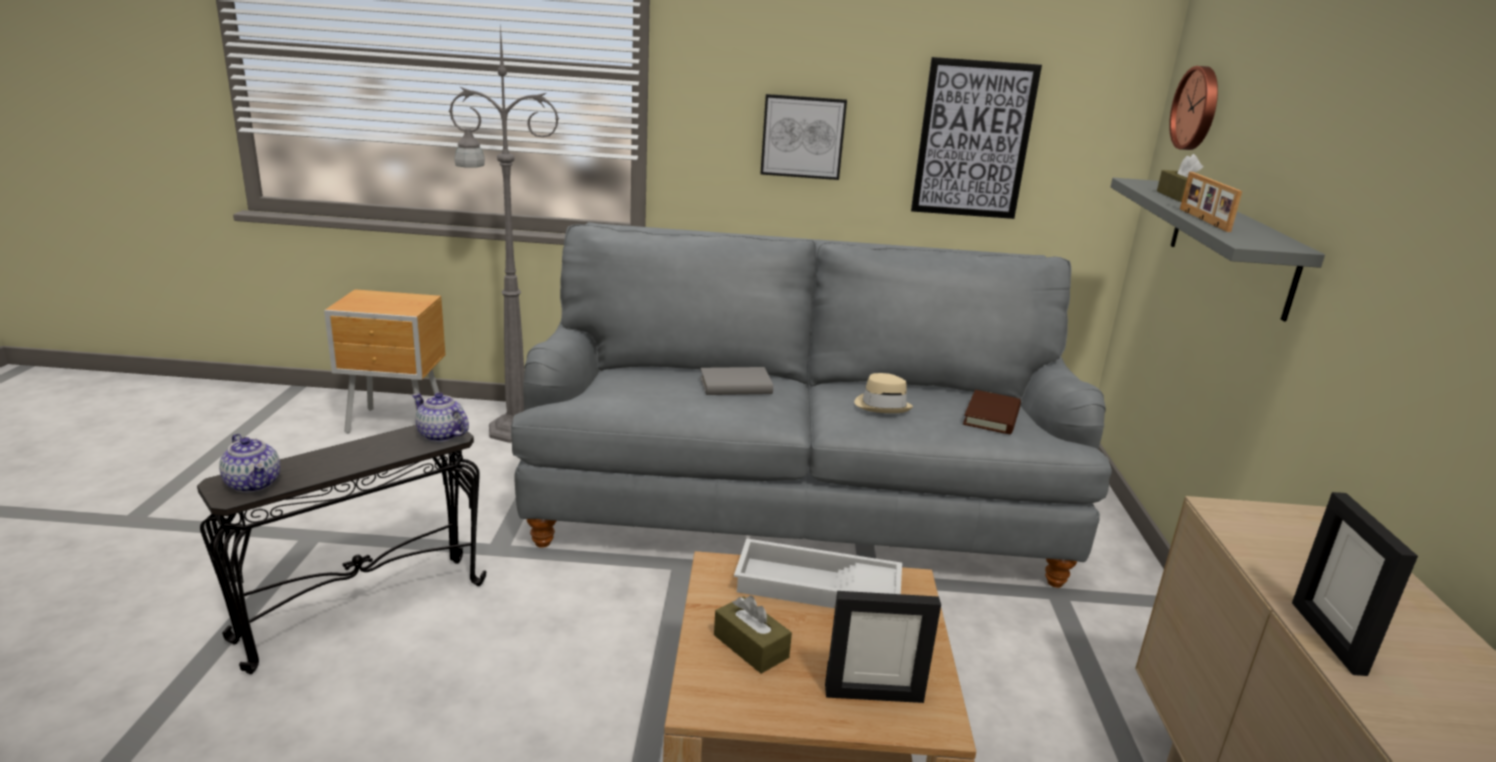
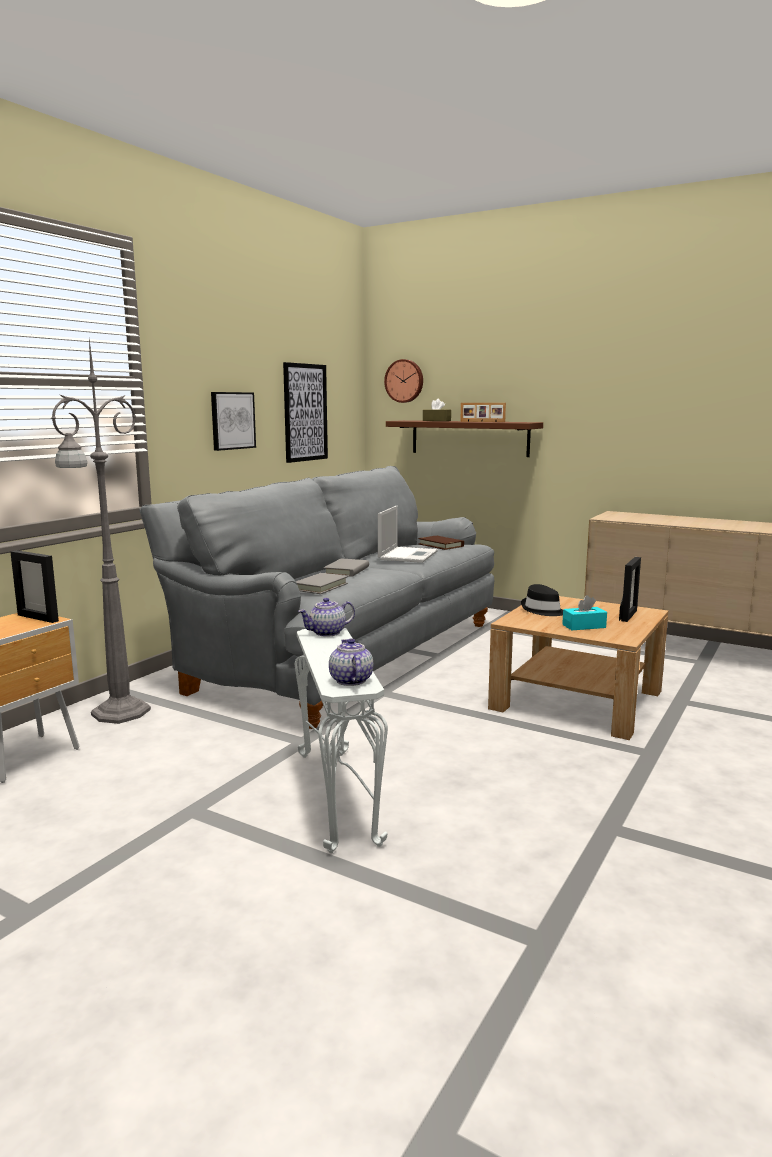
camera: 60 degrees left, 10 degrees down
(254, 484) = (350, 680): teapot -> teapot turned 90 degrees counterclockwise
(364, 612) = (338, 796): black side table -> white side table
(632, 388) = (320, 587): none -> grey book
(751, 646) = (584, 626): brown tissue box -> turquoise tissue box
(815, 588) = (542, 610): white tray -> black hat
(882, 405) = (408, 555): beige hat -> laptop
(1231, 246) = (469, 438): grey shelf -> brown shelf
(1330, 637) = (690, 524): picture frame -> picture frame (39, 618)

